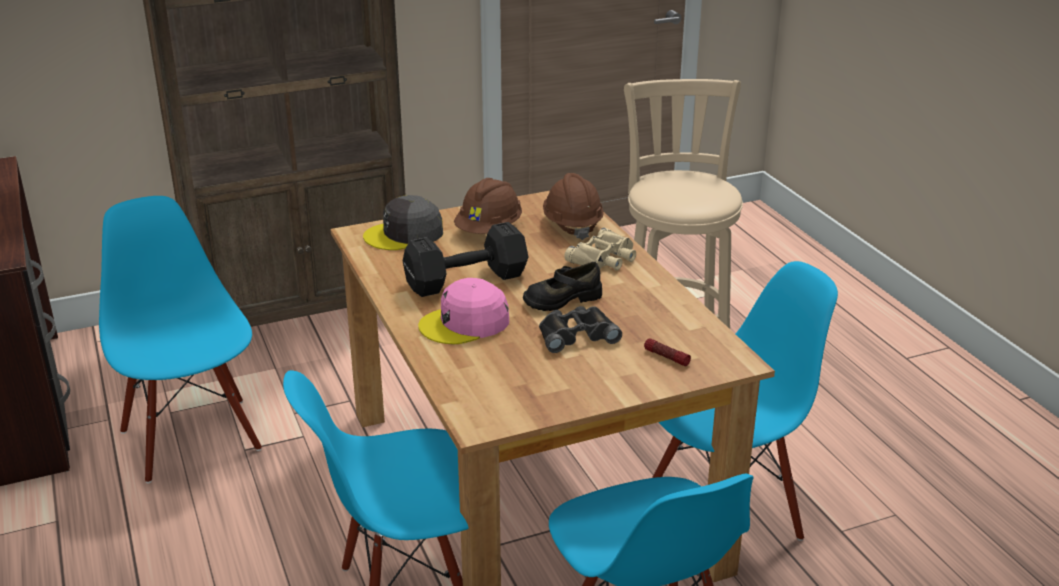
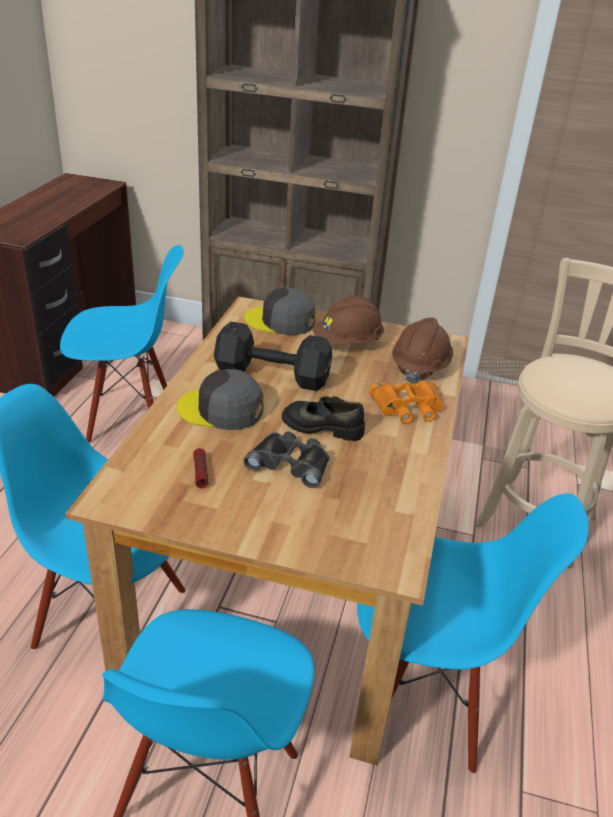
camera: 35 degrees right, 5 degrees up
(192, 439) = (130, 417): blue chair -> blue chair turned 75 degrees clockwise
(465, 323) = (221, 409): pink cap -> grey cap
(604, 258) = (408, 407): beige binoculars -> orange binoculars
(666, 357) = (337, 526): flashlight -> flashlight (200, 472)

